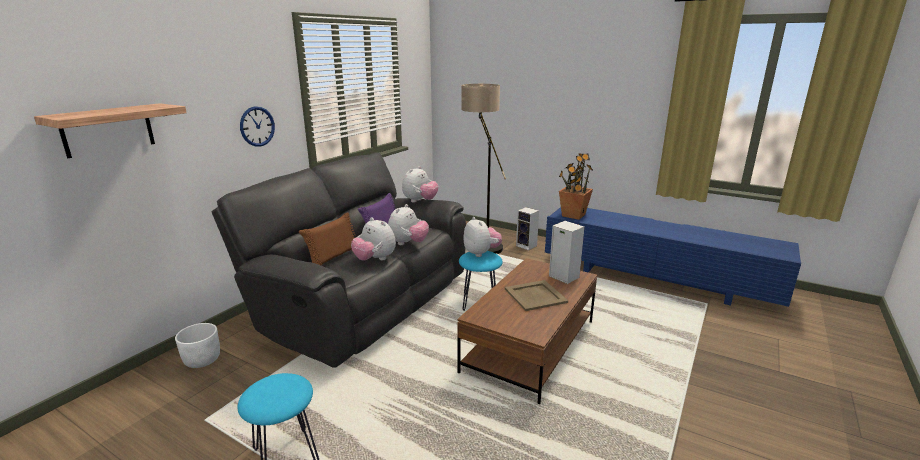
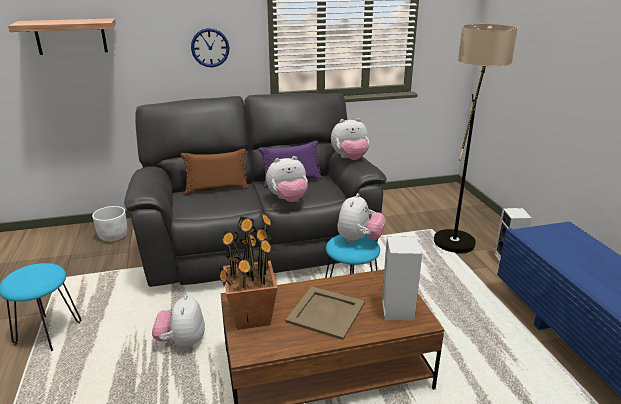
camera: 45 degrees right, 5 degrees up
(375, 259) = (236, 203): plush toy -> plush toy (182, 341)
(573, 215) = (550, 240): potted plant -> potted plant (251, 316)

